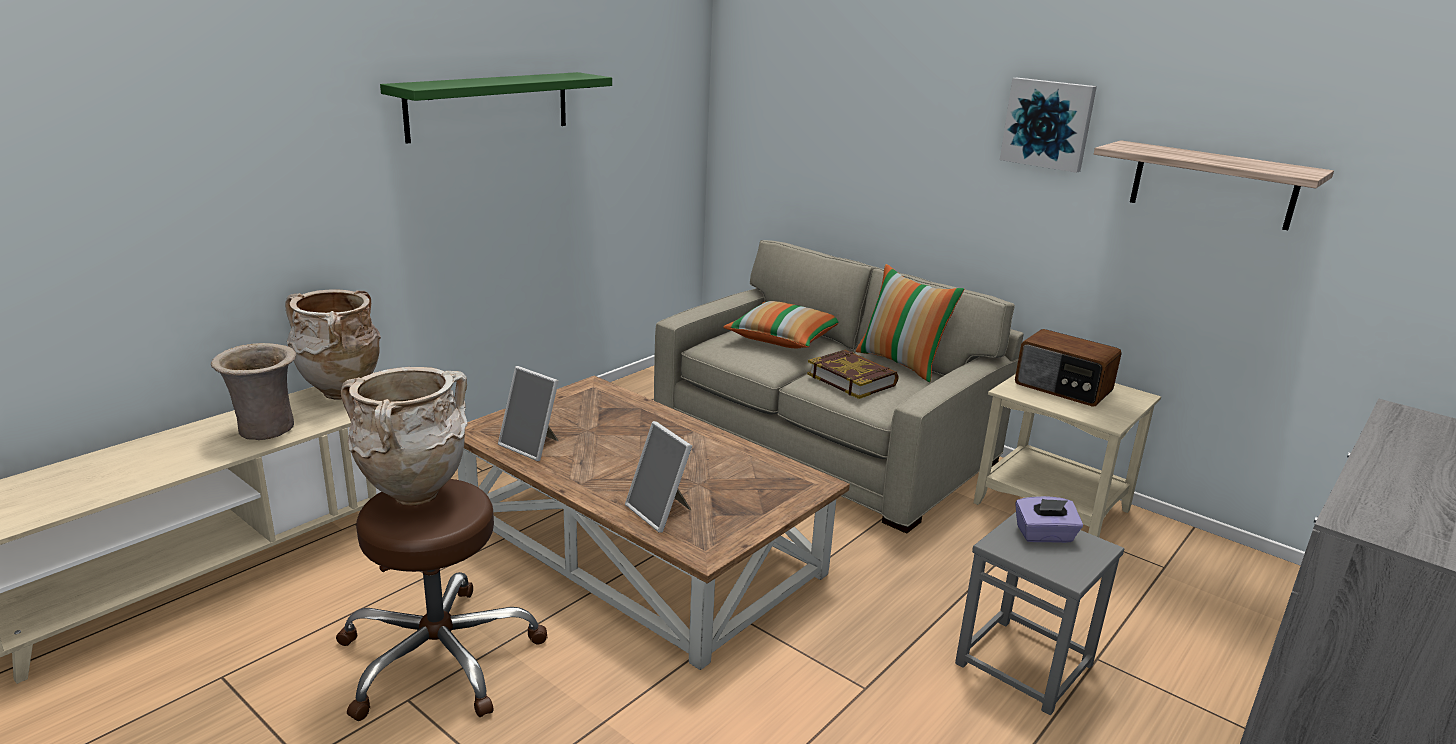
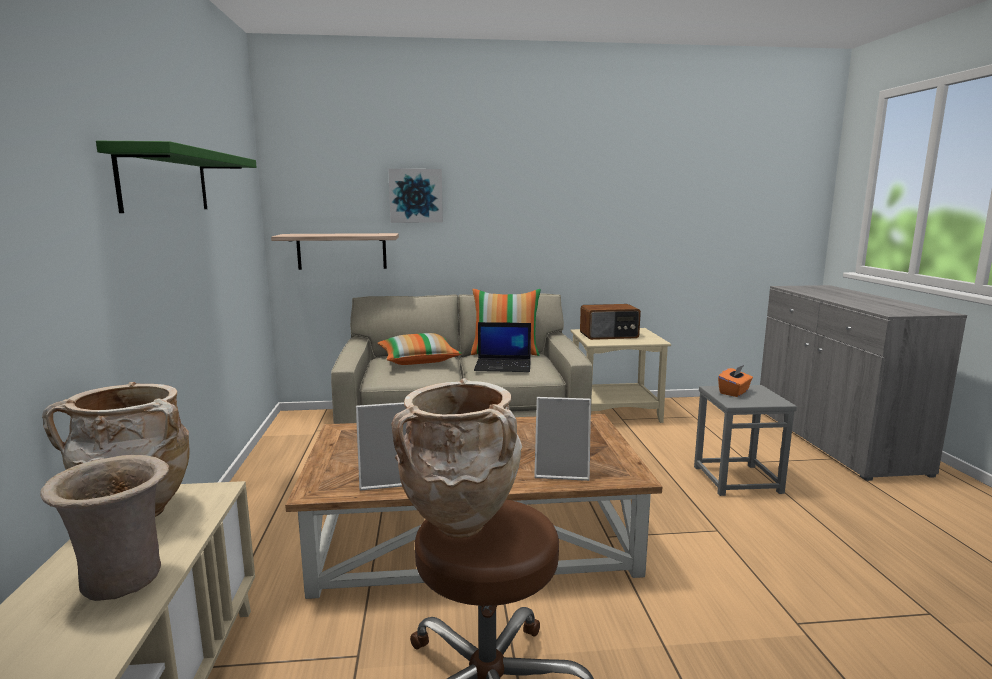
camera: 45 degrees left, 10 degrees down
(852, 379) = (504, 366): book -> laptop
(1044, 535) = (734, 392): purple tissue box -> orange tissue box
(1048, 124) = (551, 180): picture -> picture (416, 196)
(1213, 185) = (649, 202): shelf -> shelf (342, 251)

